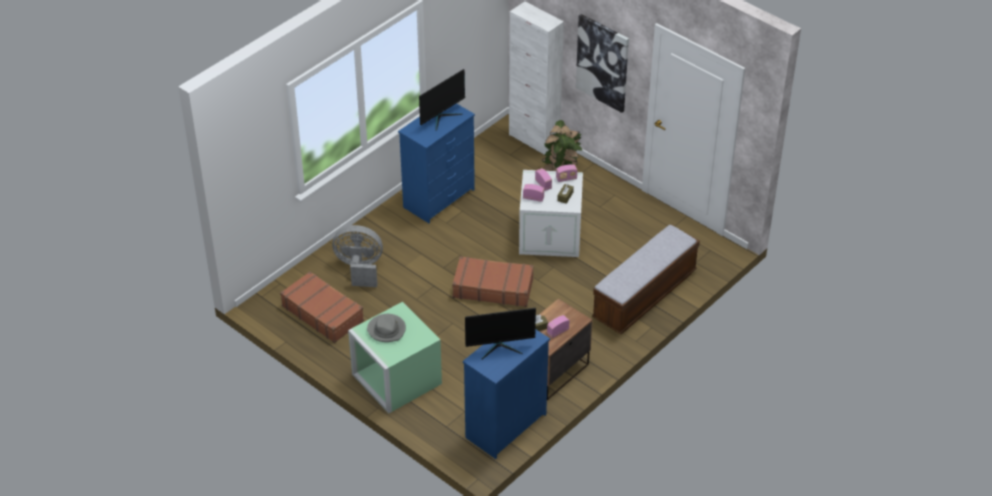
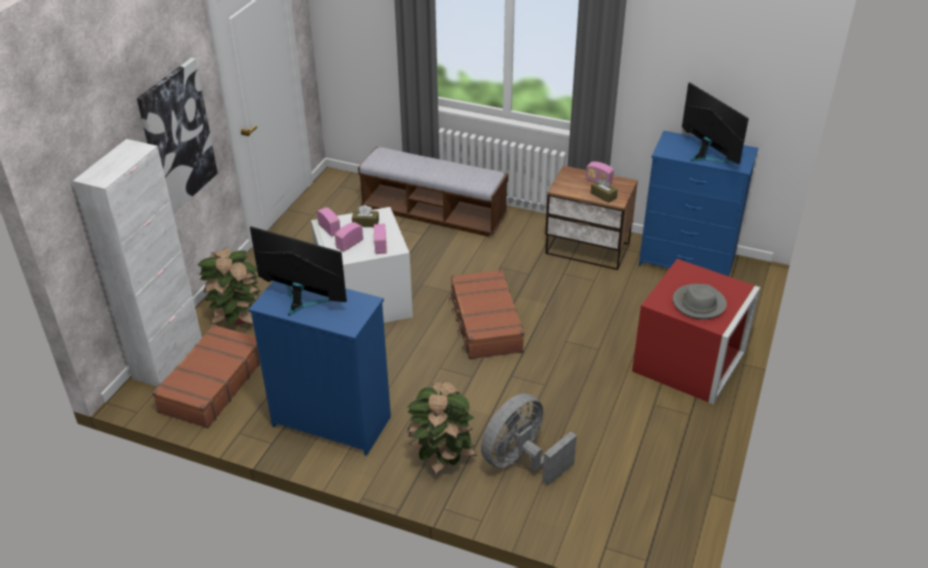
camera: 110 degrees left, 5 degrees down
(323, 313) = (631, 471): brown suitcase -> brown suitcase (212, 384)
(359, 269) = (521, 461): grey fan -> grey fan turned 60 degrees clockwise
(381, 236) = (442, 459): none -> potted plant
(395, 379) = (689, 363): green storage box -> red storage box

